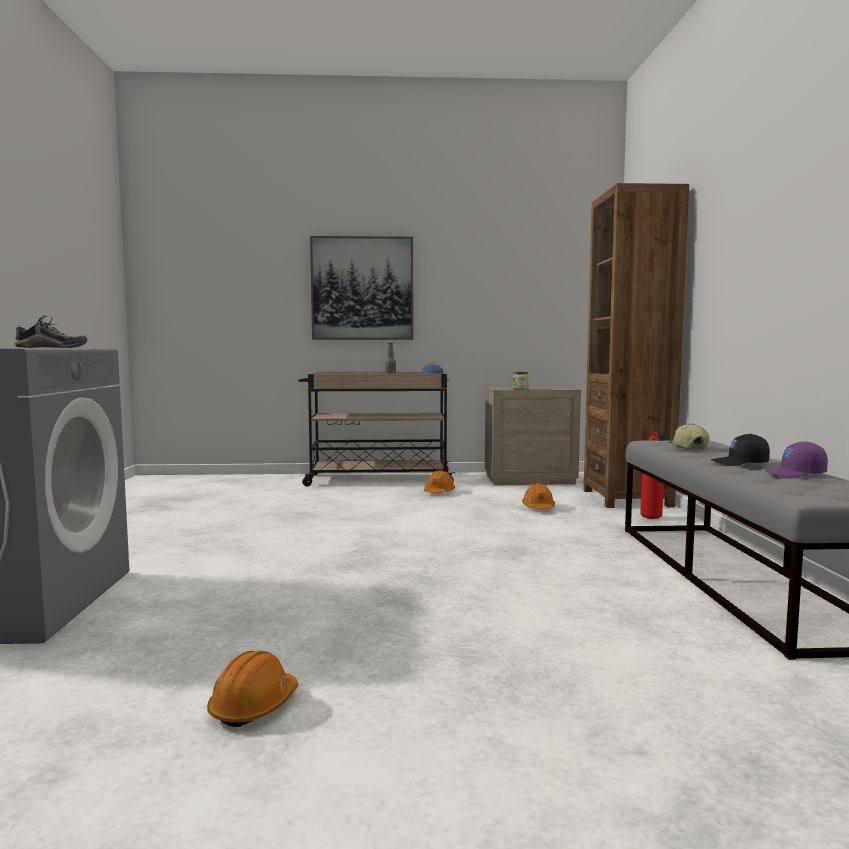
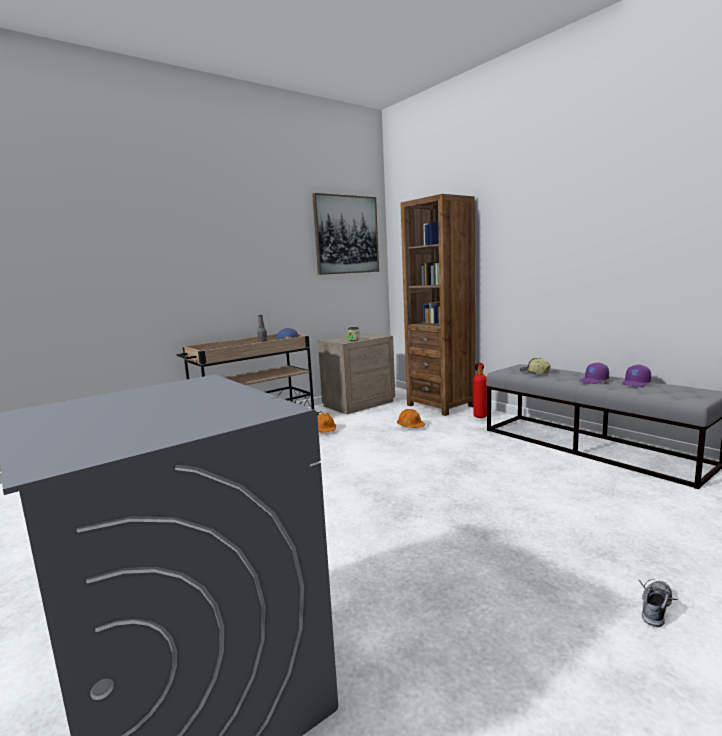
camera: 35 degrees left, 5 degrees up
(51, 348) = (195, 390): shoe -> shoe (655, 608)
(254, 706) = (597, 660): orange hard hat -> none
(362, 288) = (213, 267): picture -> picture (346, 235)
(740, 463) = (594, 380): black cap -> purple cap

